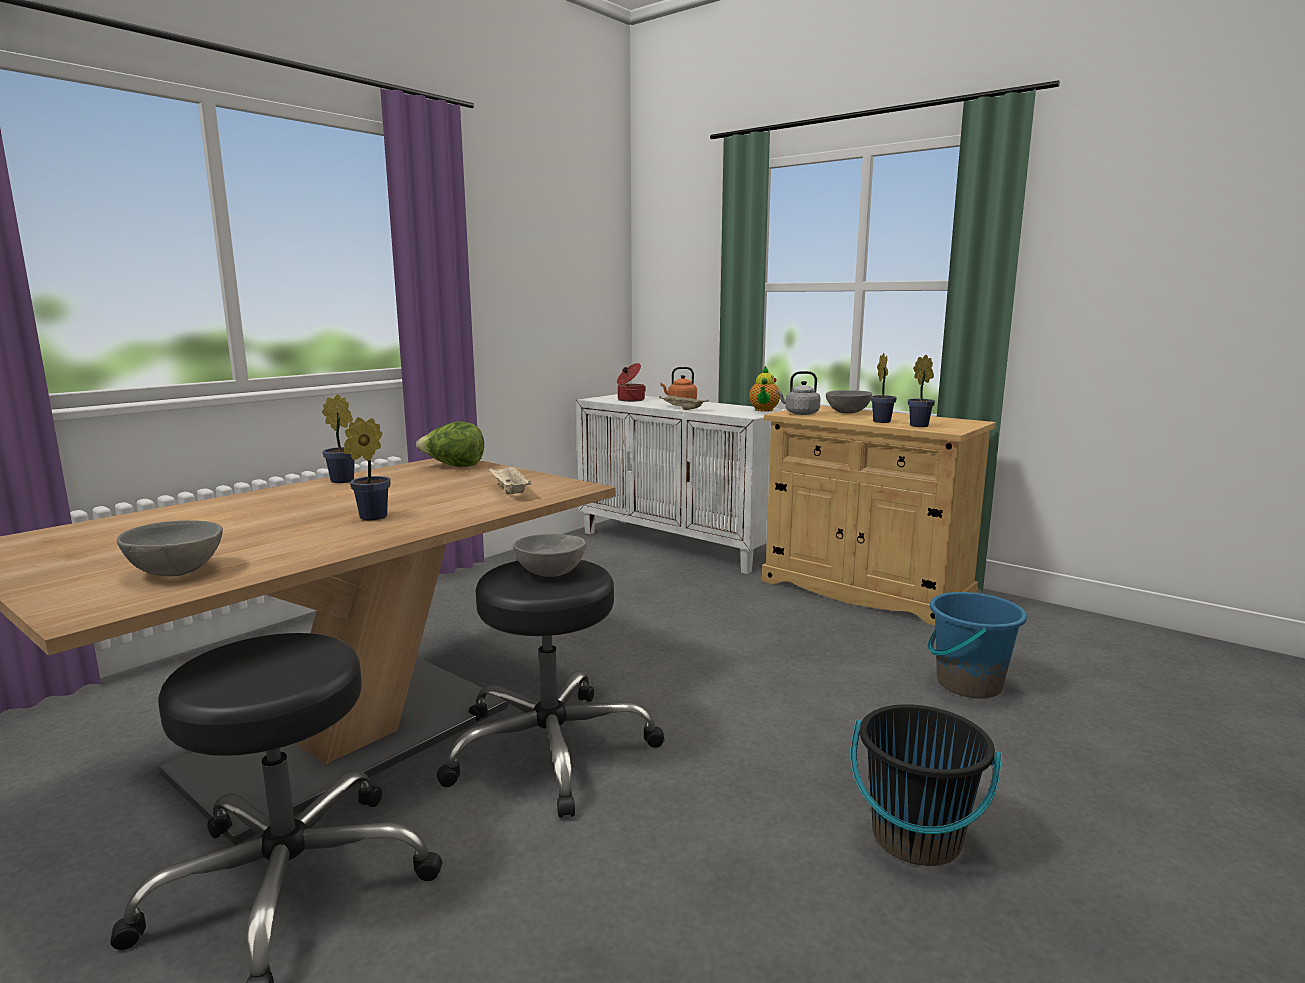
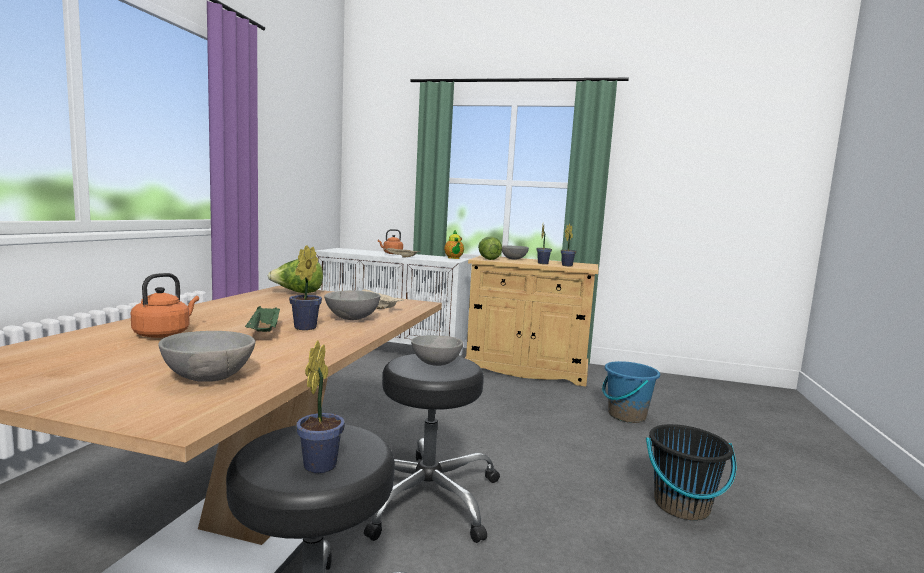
camera: 25 degrees left, 5 degrees down
(224, 517) = (164, 334): none -> orange kettle
(319, 521) = (265, 333): none -> green tray
(345, 480) = (224, 304): potted plant -> potted plant (322, 463)
(447, 508) = (352, 319): none -> grey bowl
(630, 400) = (353, 251): cooking pot -> none
(800, 413) = (488, 259): grey kettle -> lettuce

